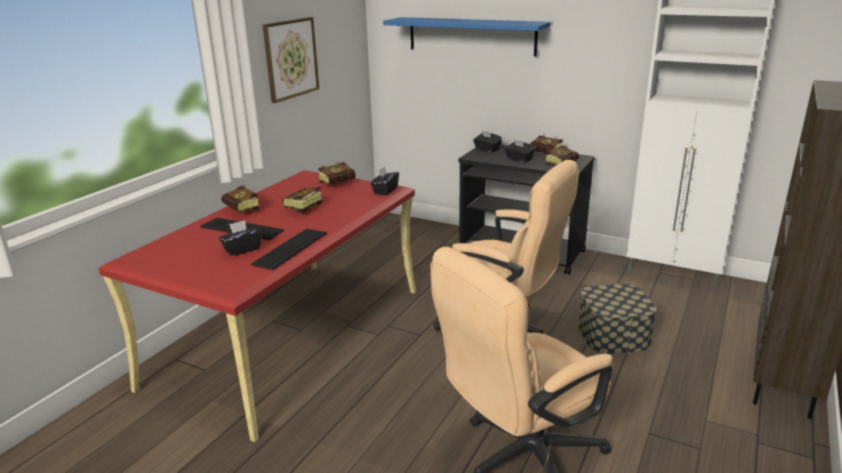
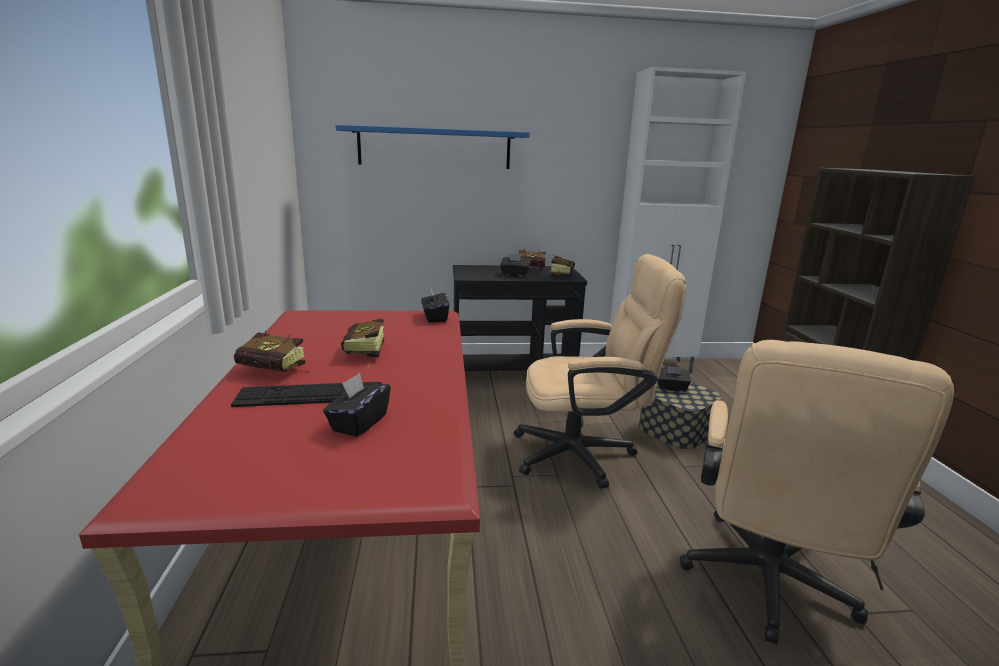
camera: 35 degrees left, 5 degrees down
(290, 248) = (431, 404): keyboard -> none
(291, 58) = (245, 159): picture -> none
(341, 184) = (366, 318): book -> none
(487, 149) = (469, 270): black tissue box -> black tissue box (671, 388)

